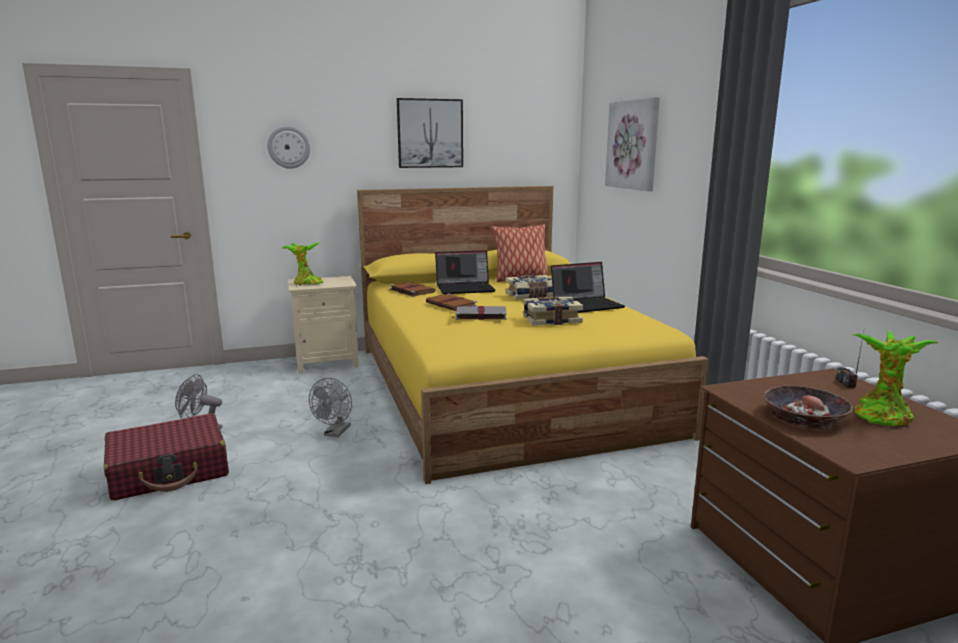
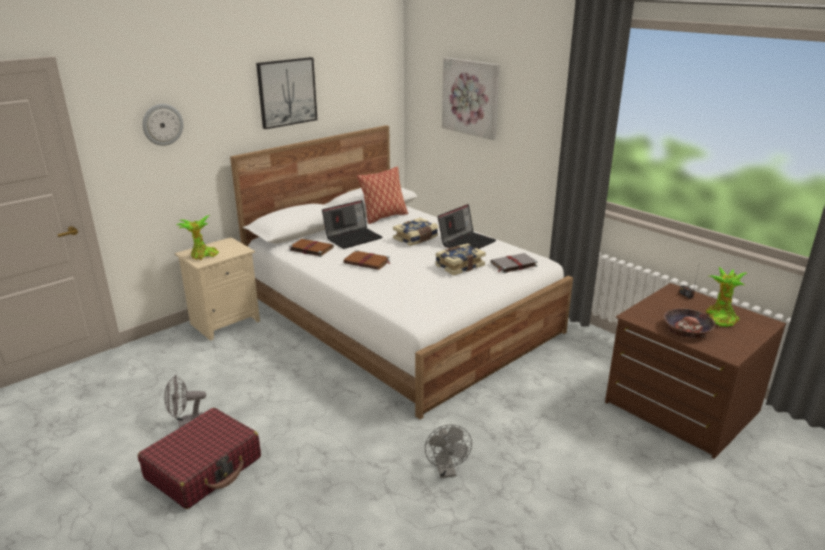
camera: 25 degrees left, 10 degrees up
(335, 433) = (308, 393): grey fan -> grey fan (446, 471)
(480, 315) = (407, 272): grey book -> grey book (513, 264)
(503, 387) = (400, 316): yellow bed -> white bed

